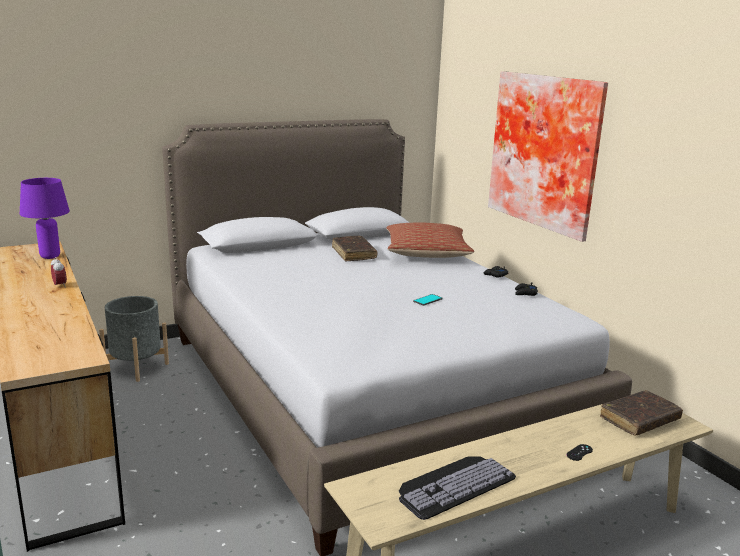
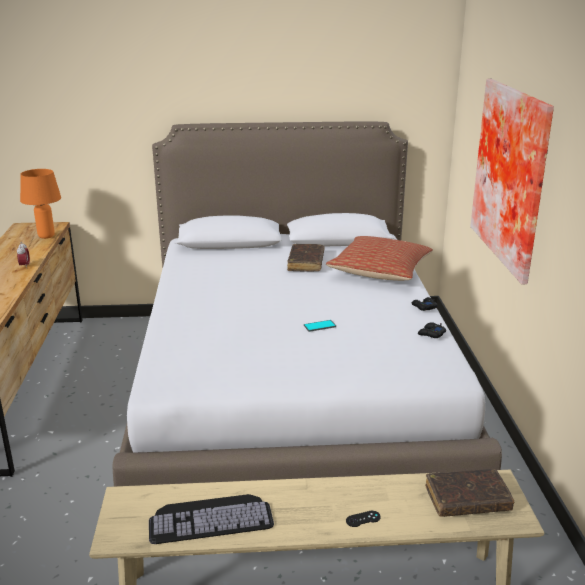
camera: 25 degrees right, 5 degrees up
(50, 256) = (47, 236): purple table lamp -> orange table lamp
(136, 367) = (120, 339): grey planter -> none

